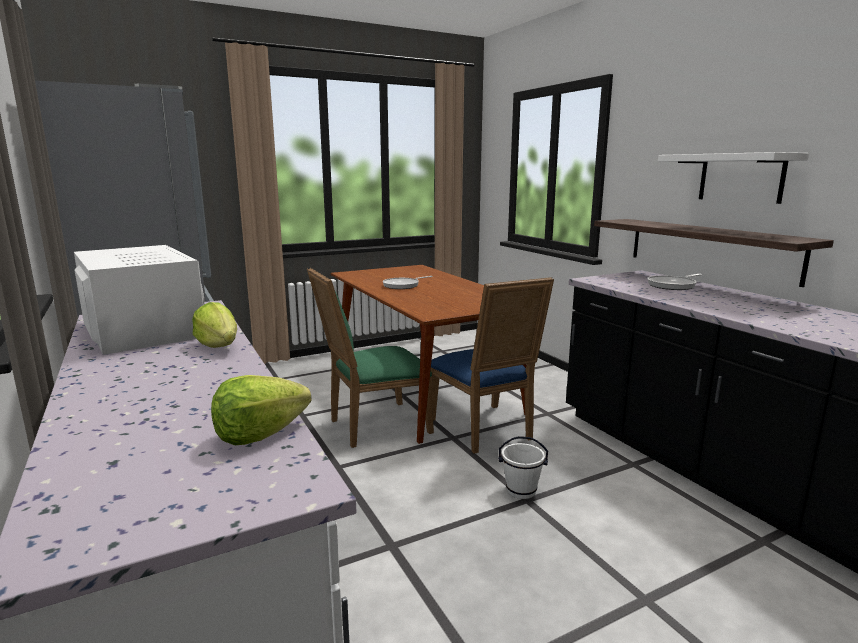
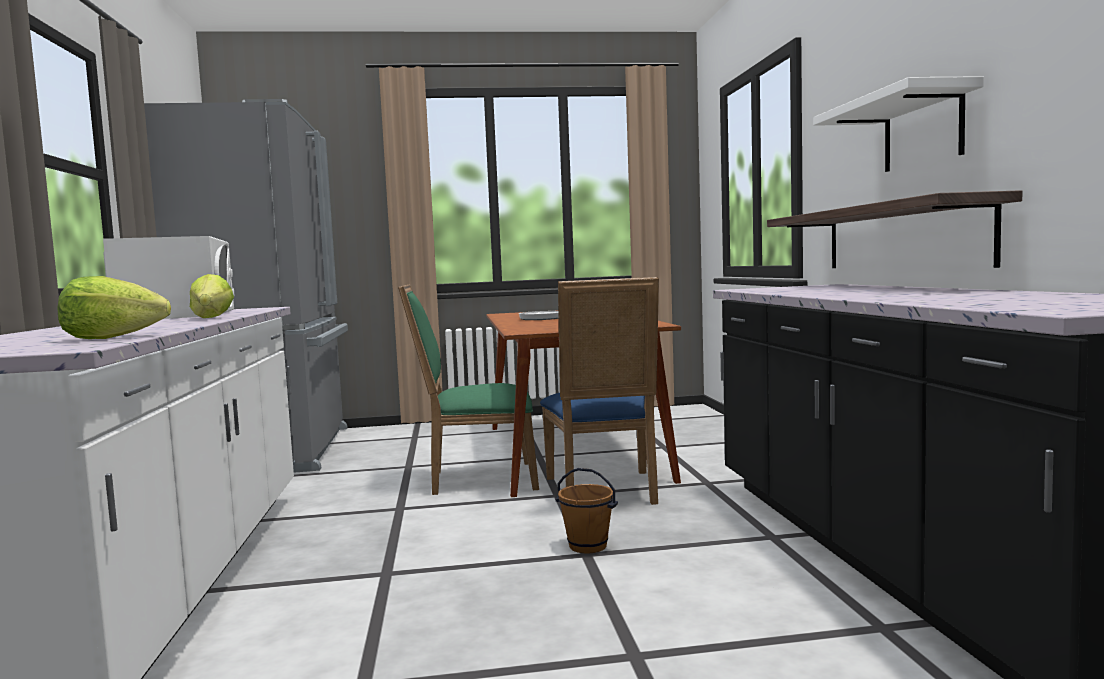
camera: 20 degrees right, 10 degrees down
(521, 490) = (588, 546): white bucket -> brown bucket
(673, 285) = (841, 288): frying pan -> none

